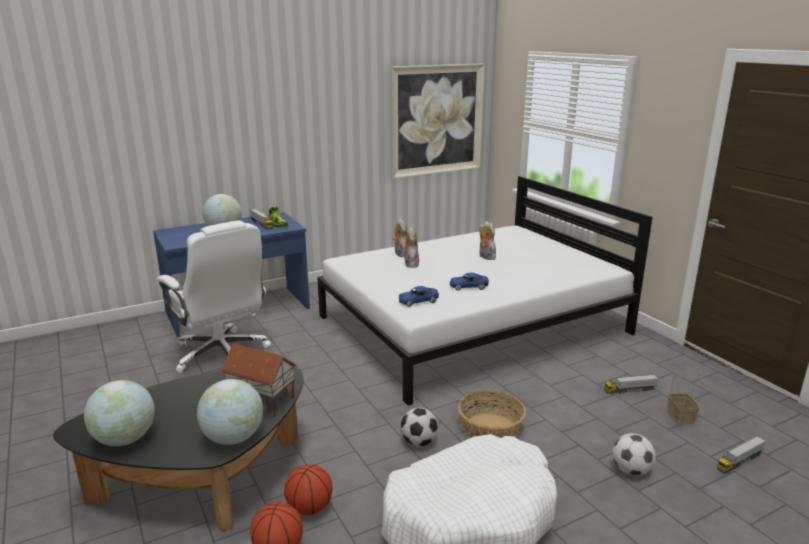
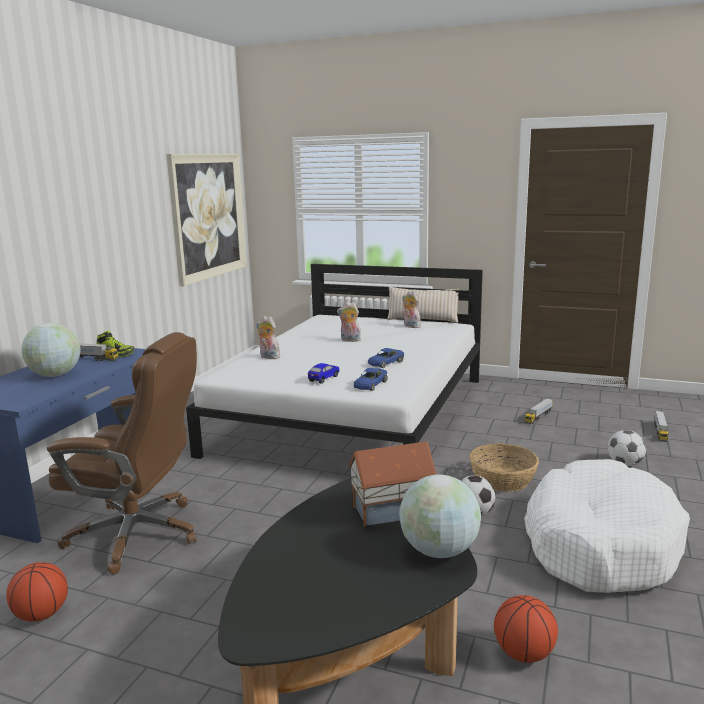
camera: 40 degrees left, 5 degrees down
(125, 439) = (335, 612): globe -> none
(222, 354) = (138, 534): white office chair -> brown office chair
(309, 508) = (486, 608): basketball -> basketball (42, 615)
(398, 284) = (324, 378): none -> toy car
(410, 264) = (296, 362): plush toy -> plush toy (410, 326)
(590, 255) = (422, 320): none -> beige pillow
(681, 417) = (592, 421): basket -> none

